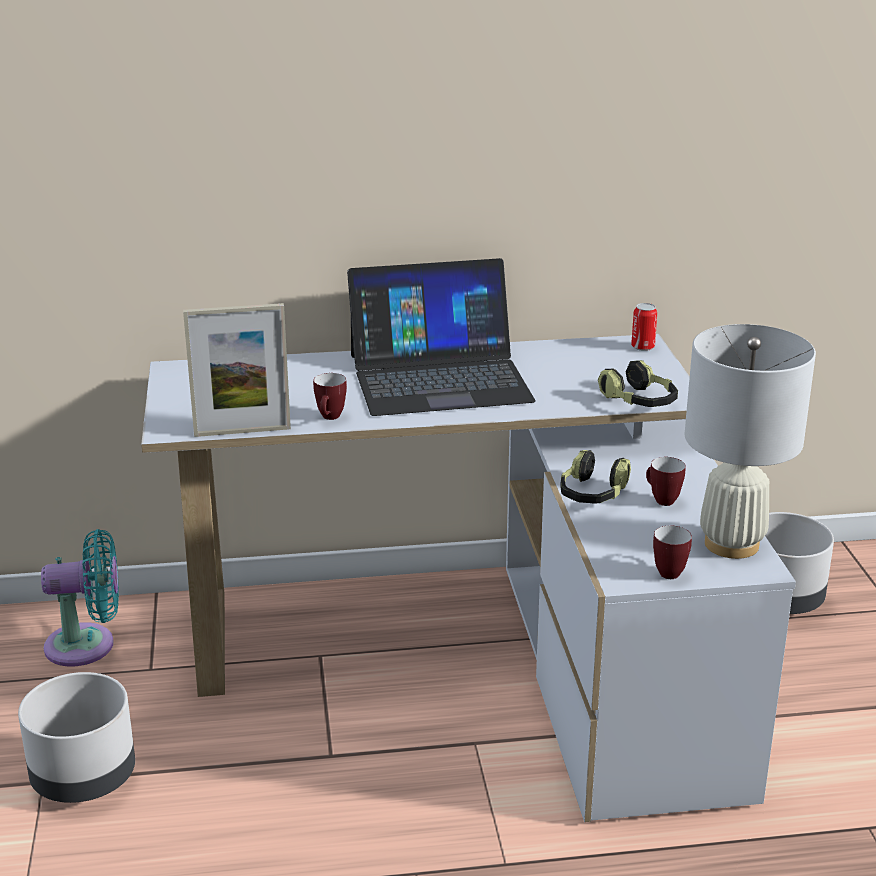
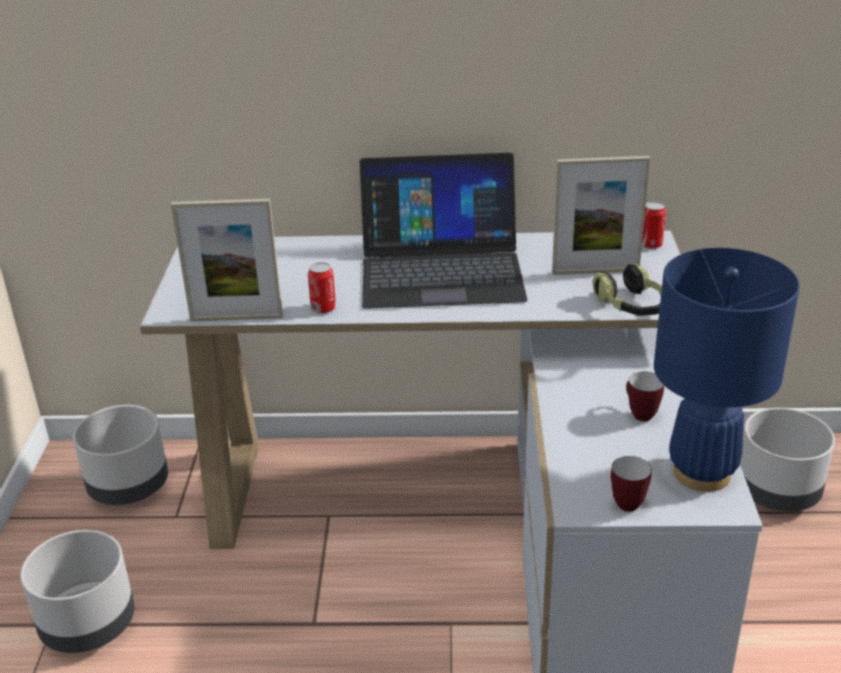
camera: 10 degrees right, 5 degrees up
(87, 645) = (128, 487): turquoise fan -> grey planter
(330, 418) = (323, 308): mug -> can
(592, 495) = (570, 403): headphones -> none
(595, 373) = (595, 271): none -> picture frame
(731, 544) = (702, 473): white table lamp -> blue table lamp

